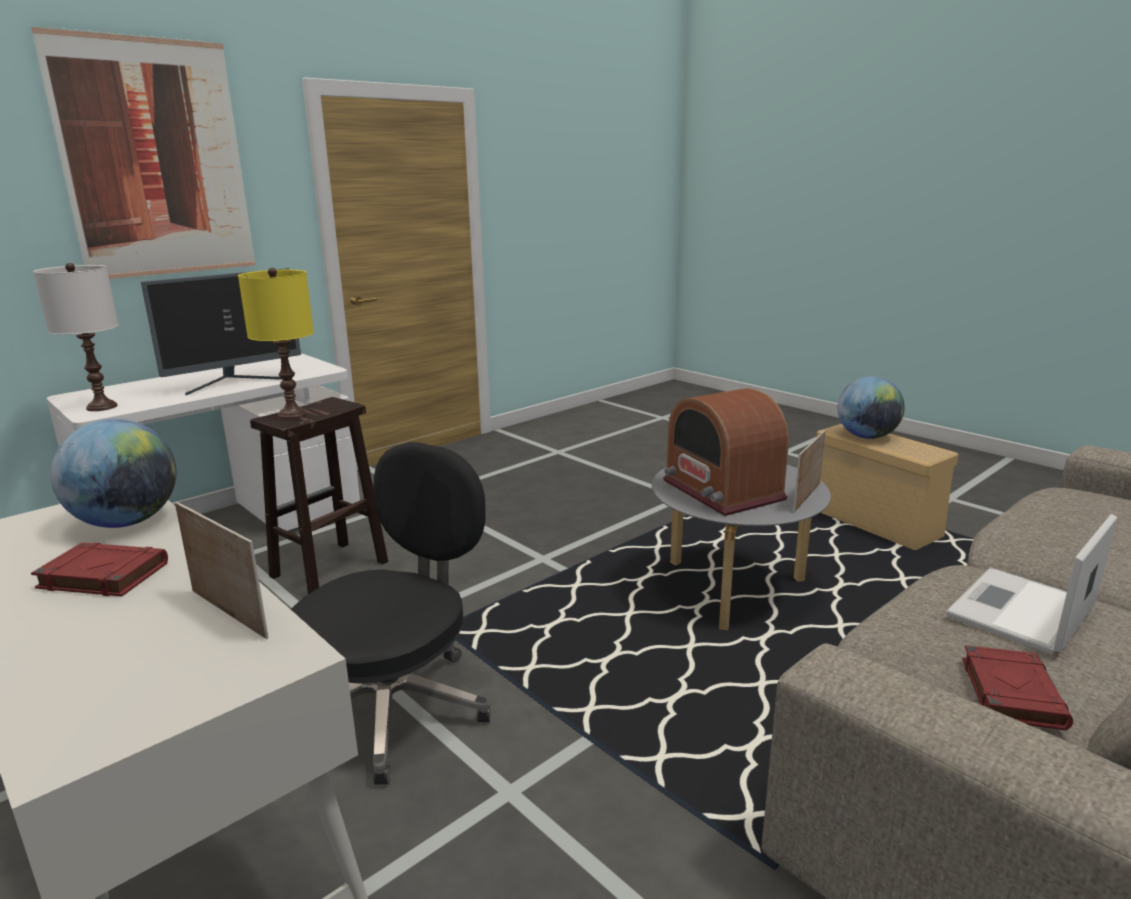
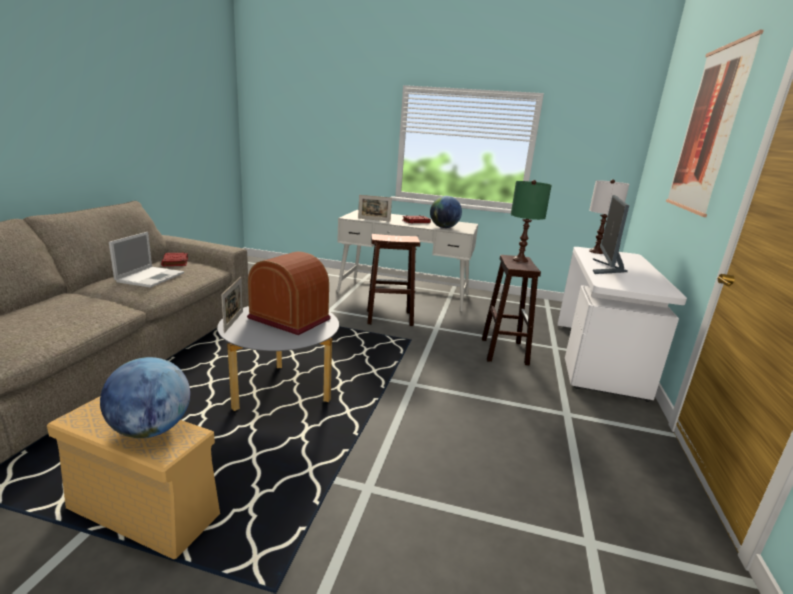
camera: 145 degrees right, 0 degrees up
(292, 415) = (520, 260): yellow table lamp -> green table lamp
(395, 707) = (388, 318): black office chair -> brown stool

